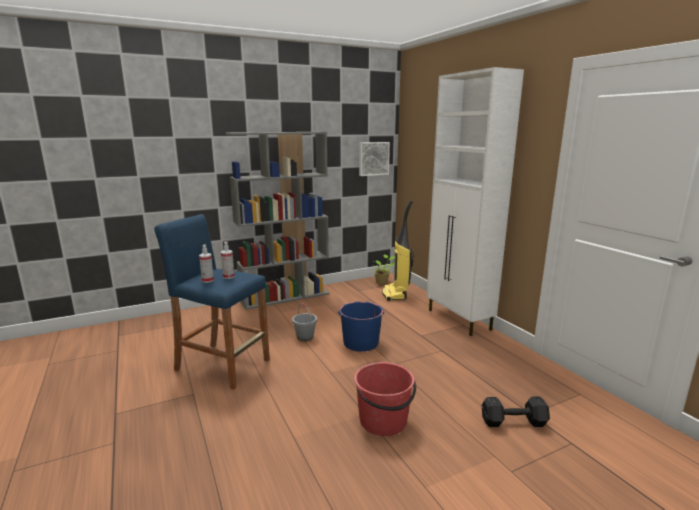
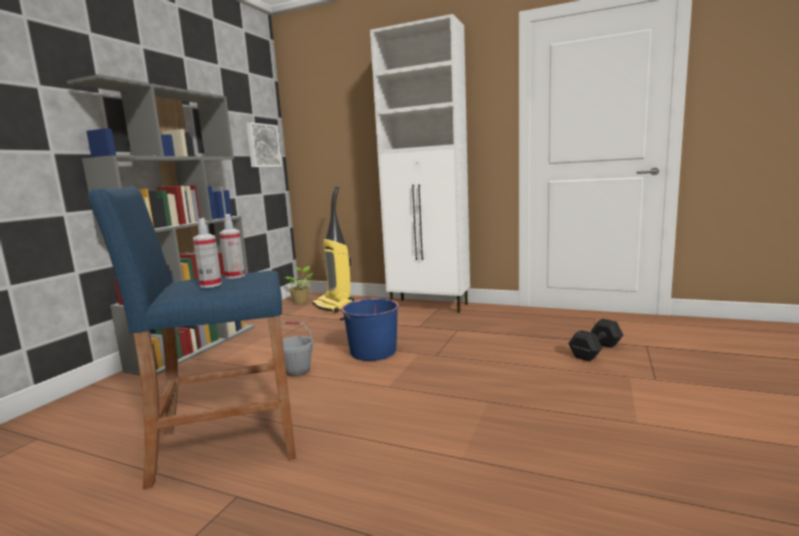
camera: 40 degrees left, 5 degrees down
(383, 421) = (514, 397): red bucket -> none

